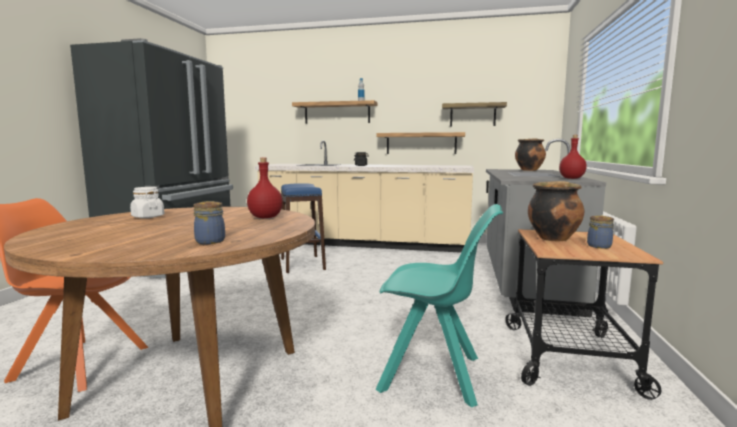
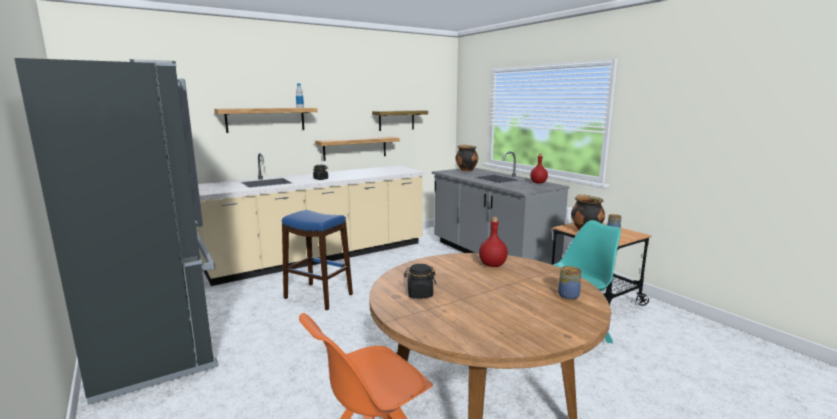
camera: 45 degrees left, 5 degrees up
(147, 217) = (420, 294): white jar -> black jar

